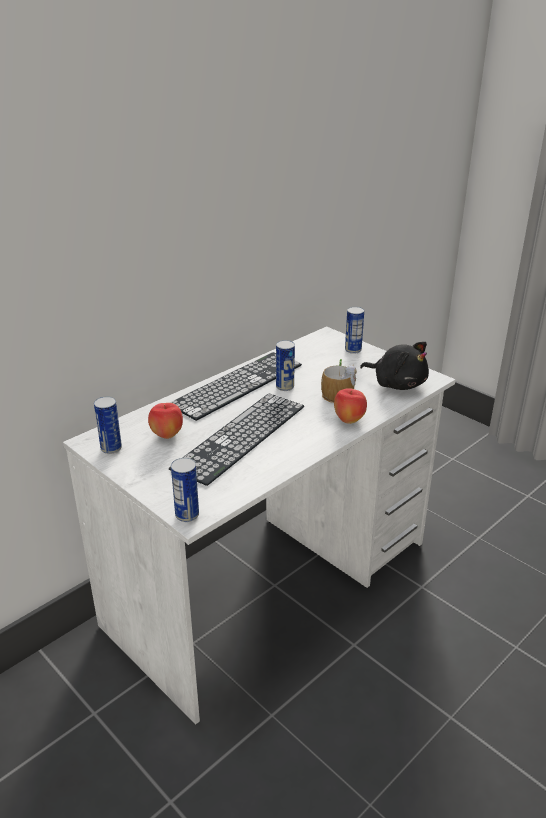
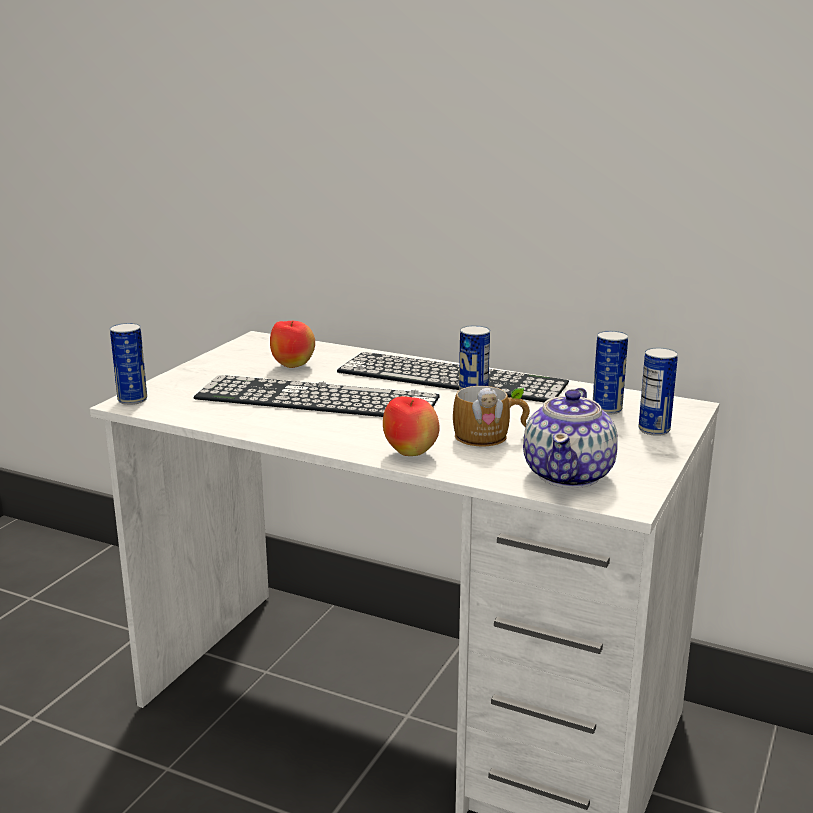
camera: 70 degrees right, 10 degrees down
(111, 448) = (249, 349): can -> can (607, 409)
(397, 384) = (569, 474): black plush toy -> teapot

